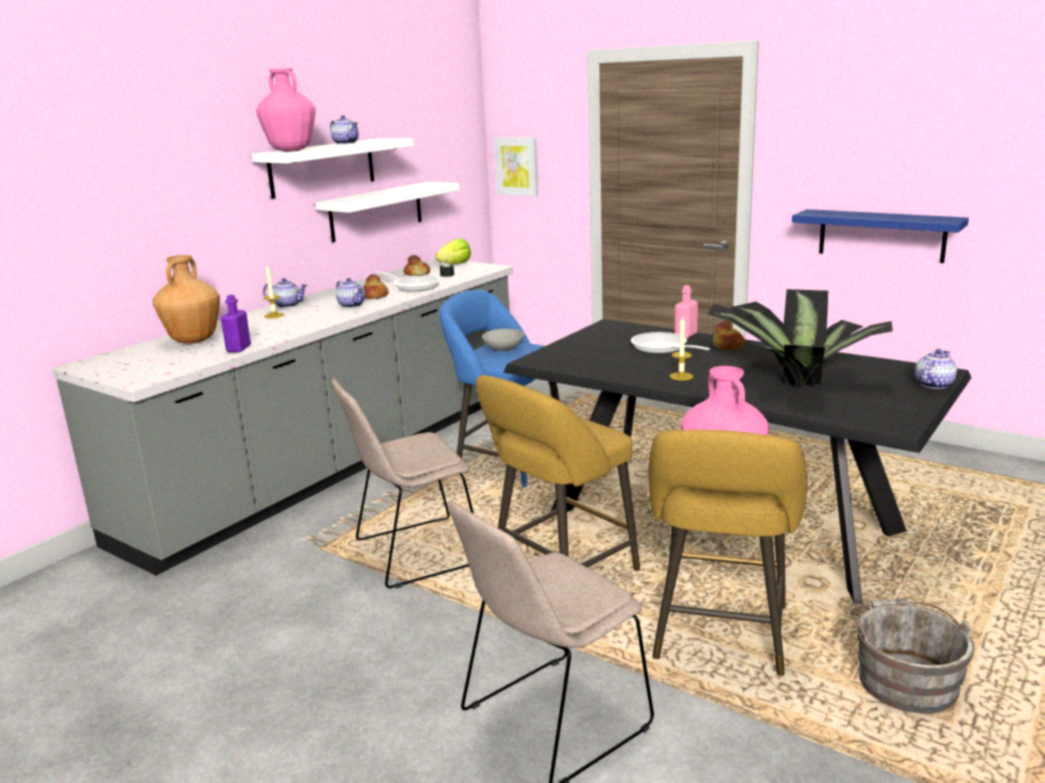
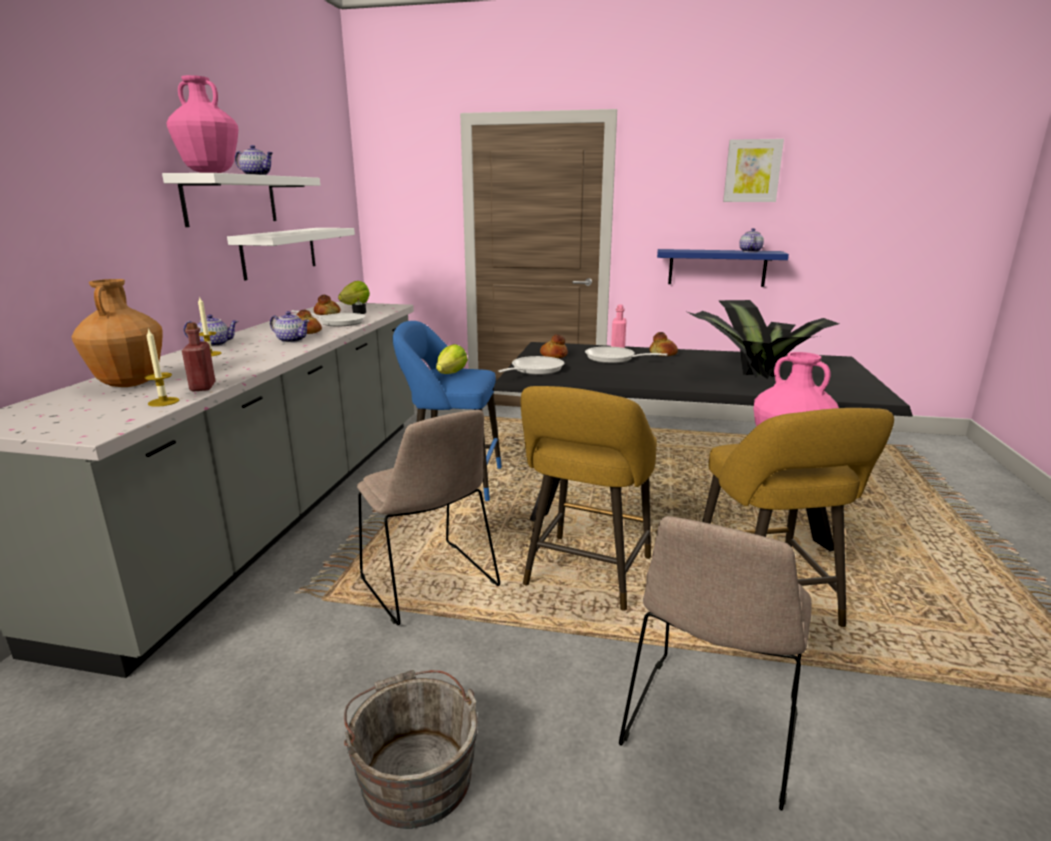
camera: 25 degrees left, 0 degrees up
(238, 349) = (203, 387): purple bottle -> red bottle
(413, 553) = (430, 584): beige chair -> beige chair turned 75 degrees counterclockwise
(504, 348) = (451, 373): grey bowl -> lettuce
(517, 166) = (390, 219): picture -> picture (752, 171)
(560, 354) = (534, 370): none -> frying pan
(603, 338) = (553, 355): none -> bread
(681, 376) = (663, 378): candle -> candle (163, 402)
(904, 679) = (923, 606): grey bucket -> grey bucket (415, 772)
(933, 384) = (849, 367): teapot -> teapot (749, 251)

